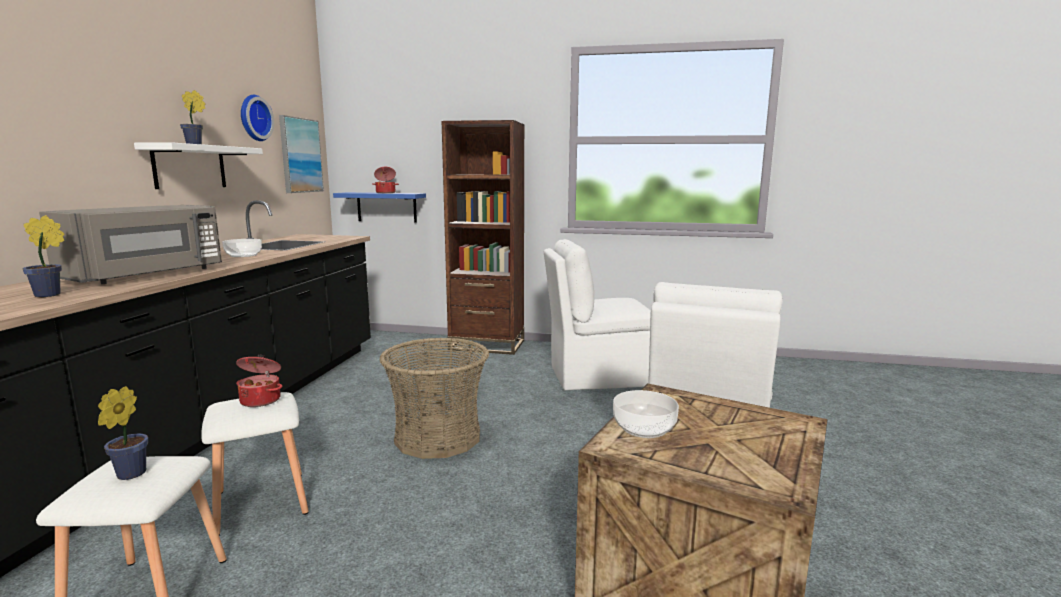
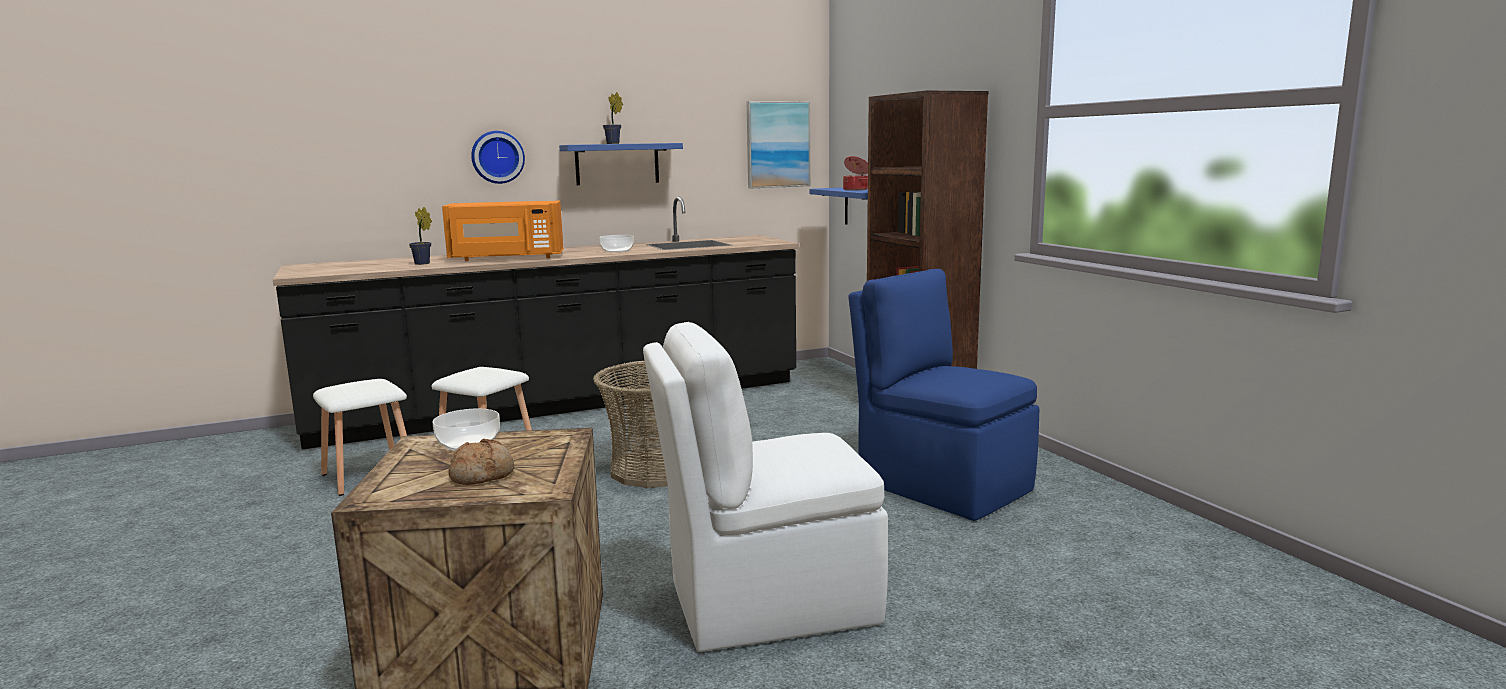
camera: 55 degrees right, 0 degrees up
(128, 475) = (357, 386): potted plant -> none
(148, 275) = (507, 258): grey microwave -> orange microwave
(190, 167) = (617, 164): white shelf -> blue shelf
(253, 118) = (706, 109): wall clock -> wall clock (497, 157)
(261, 400) = (492, 371): cooking pot -> none
(597, 376) = (941, 485): white chair -> blue chair
(745, 436) = (482, 475): none -> bread

